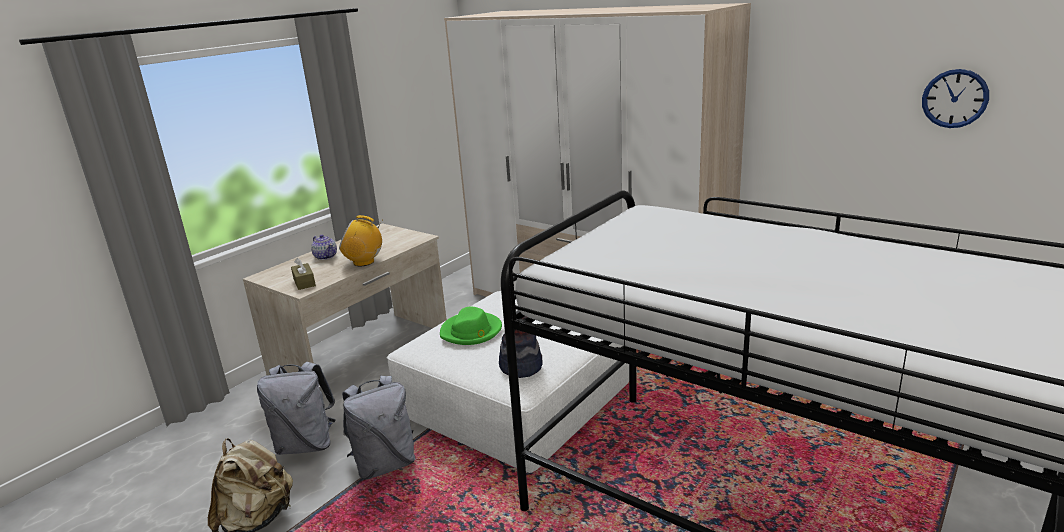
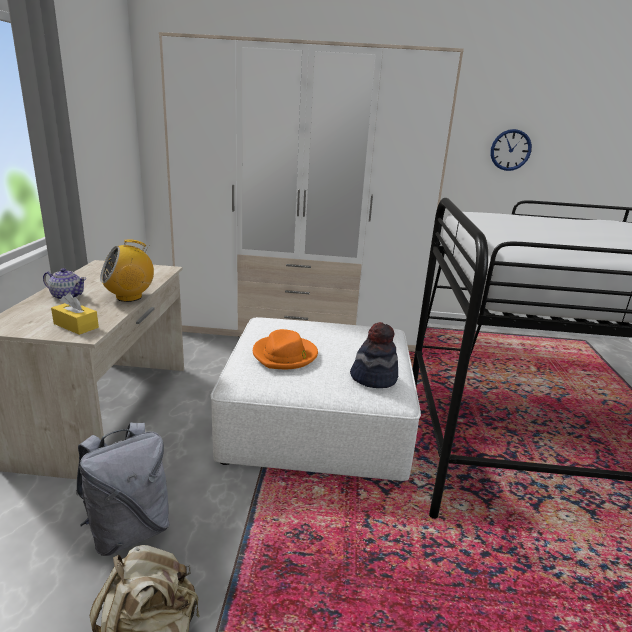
camera: 35 degrees left, 0 degrees up
(304, 282) = (76, 325): brown tissue box -> yellow tissue box
(385, 464) = (252, 520): grey backpack -> none
(471, 331) = (285, 355): green hat -> orange hat
(954, 98) = (584, 142): wall clock -> wall clock (510, 150)

